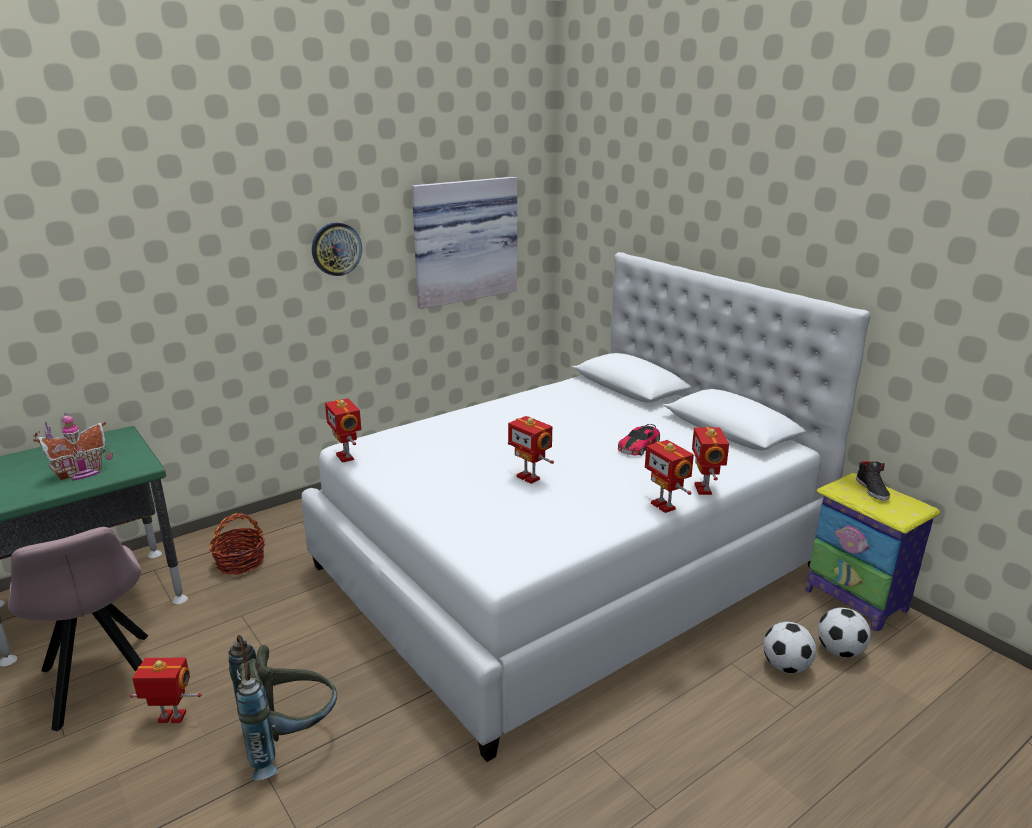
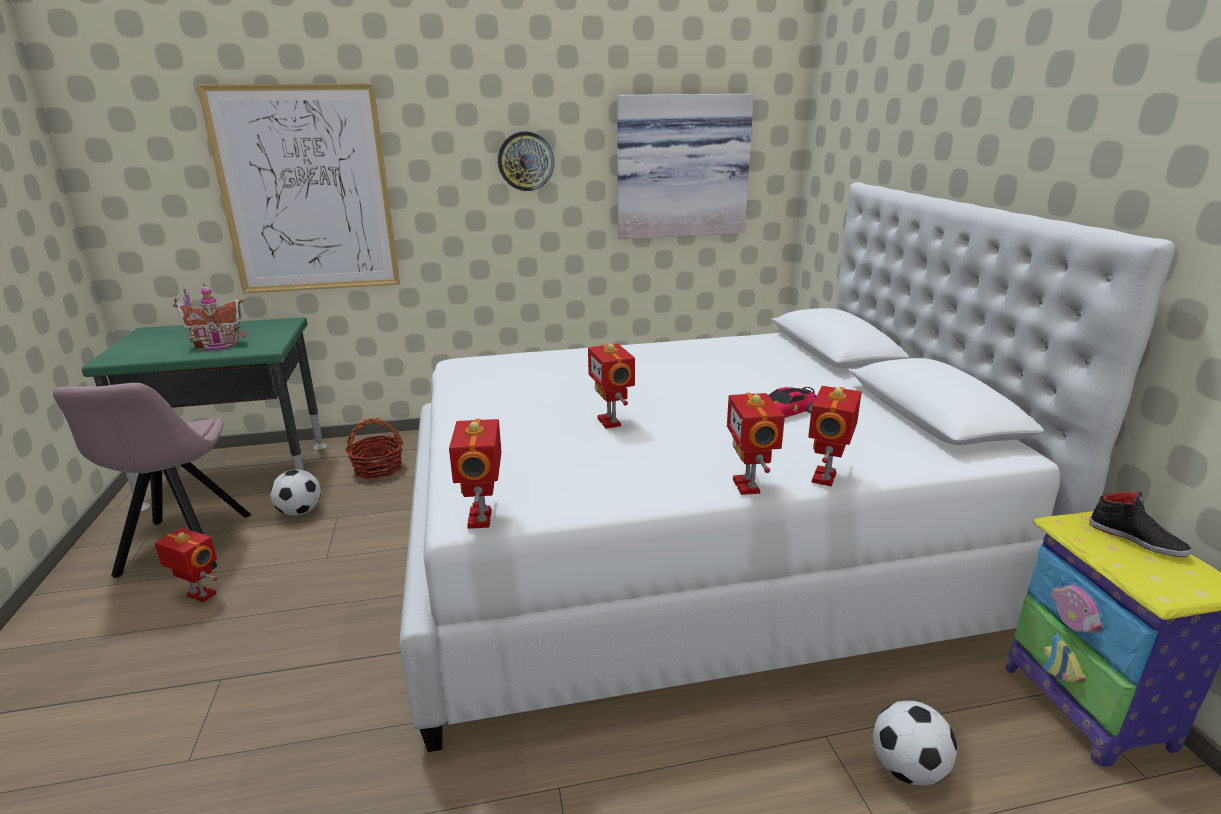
camera: 25 degrees right, 0 degrees up
(129, 299) = (306, 191): none -> picture
(290, 742) = (268, 654): grey backpack -> none
(346, 457) = (448, 370): toy robot -> toy robot (482, 518)
(840, 651) = (1014, 776): football -> football (300, 512)
(872, 489) = (1137, 539): black shoe -> black shoe turned 60 degrees counterclockwise

